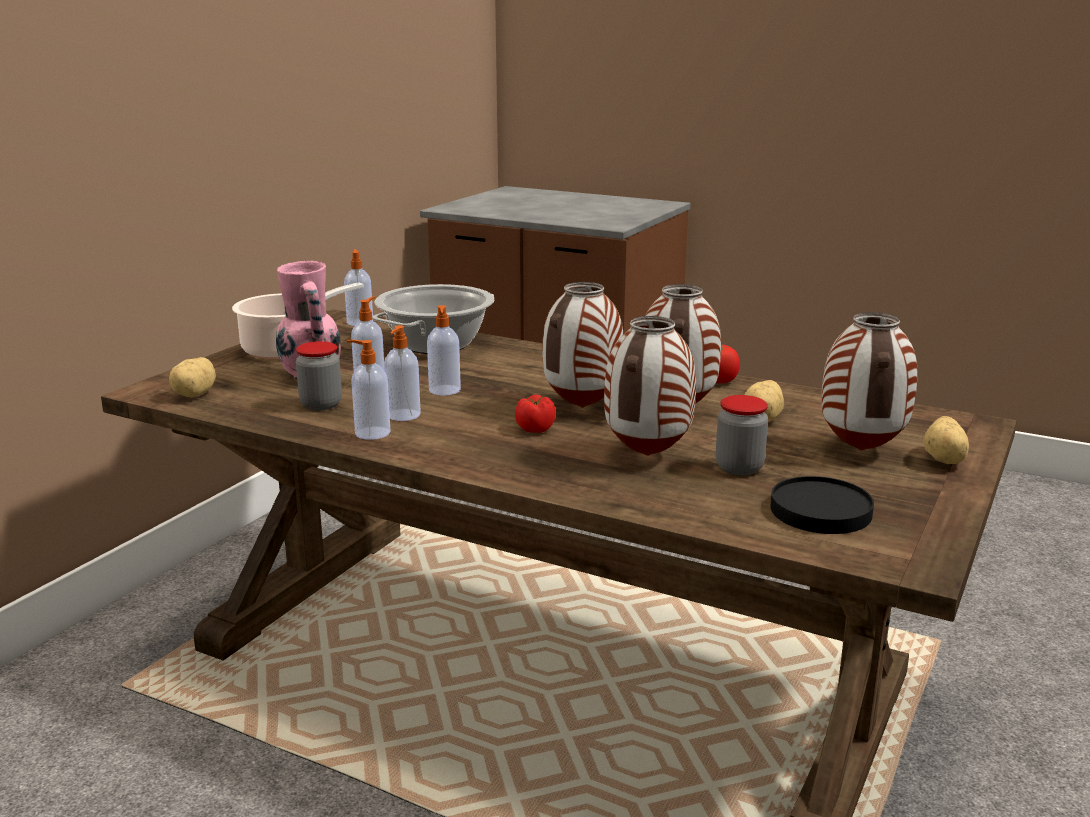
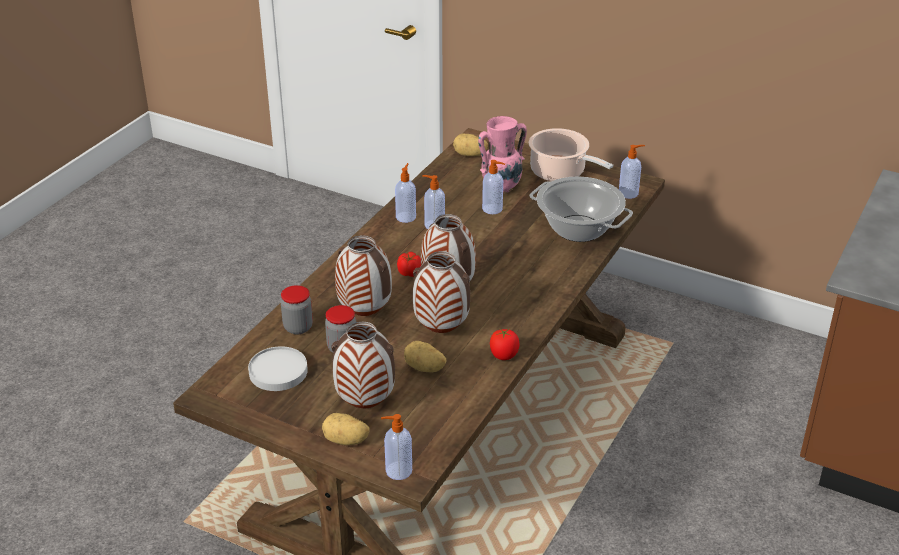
camera: 90 degrees right, 15 degrees up
(321, 404) = (453, 196): jar -> jar (298, 327)
(444, 391) = (478, 237): soap dispenser -> soap dispenser (397, 471)
(821, 511) = (277, 372): black plate -> white plate

